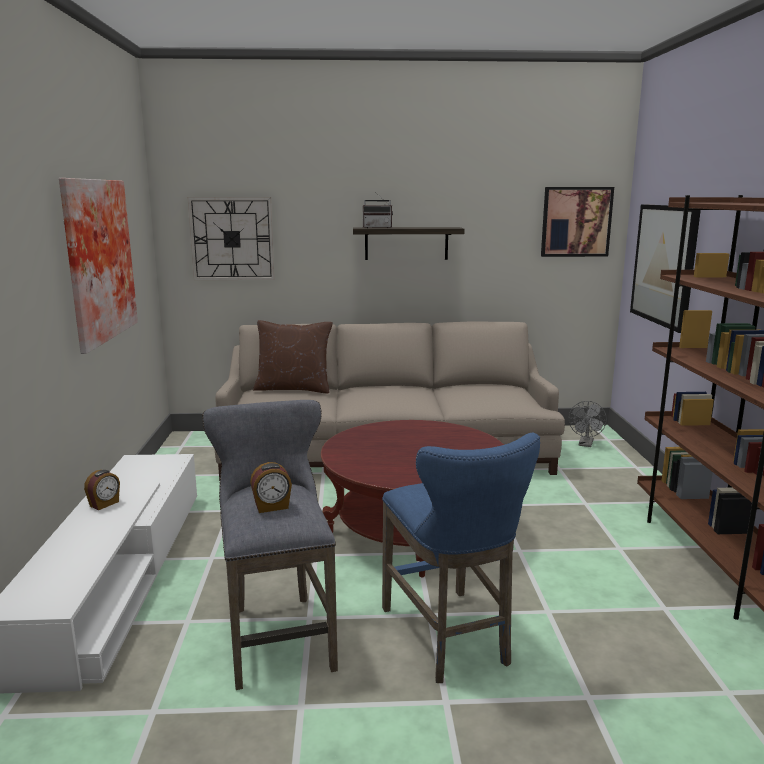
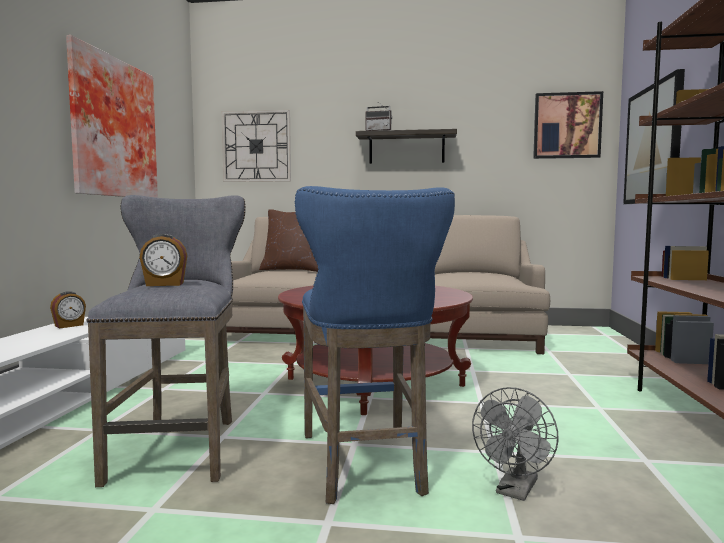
camera: 10 degrees right, 10 degrees down
(585, 444) = (582, 337): grey fan -> grey fan (515, 491)

